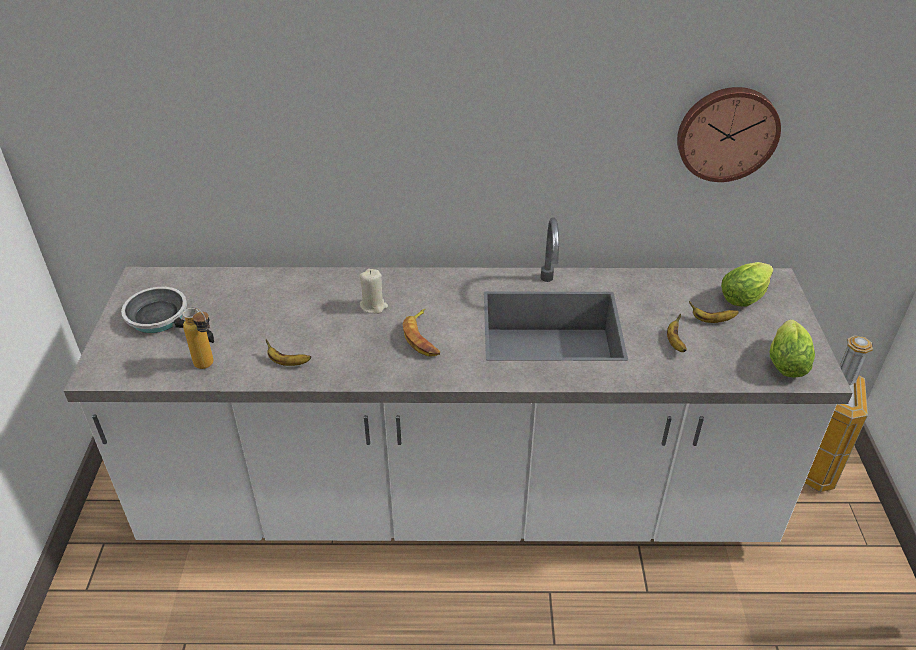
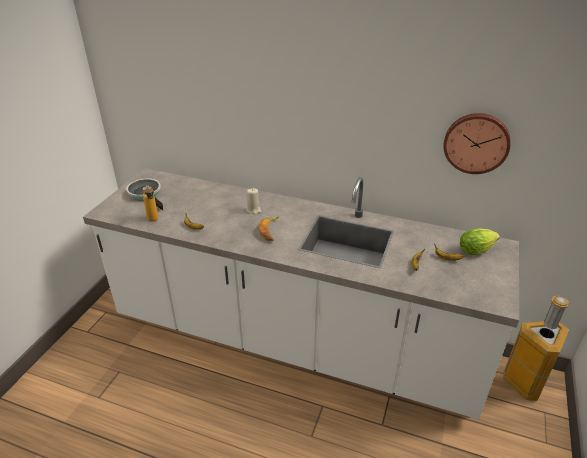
camera: 20 degrees right, 5 degrees down
(786, 360) = (483, 291): lettuce -> none

